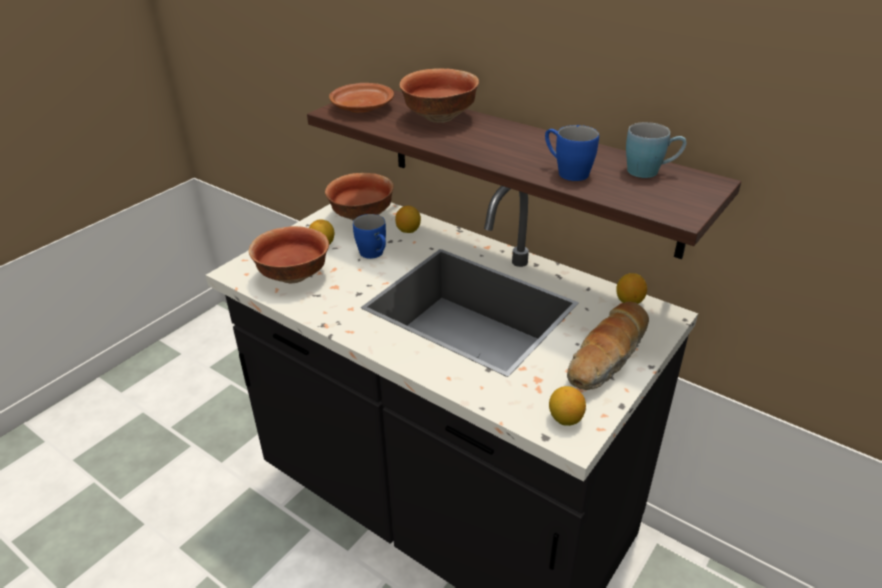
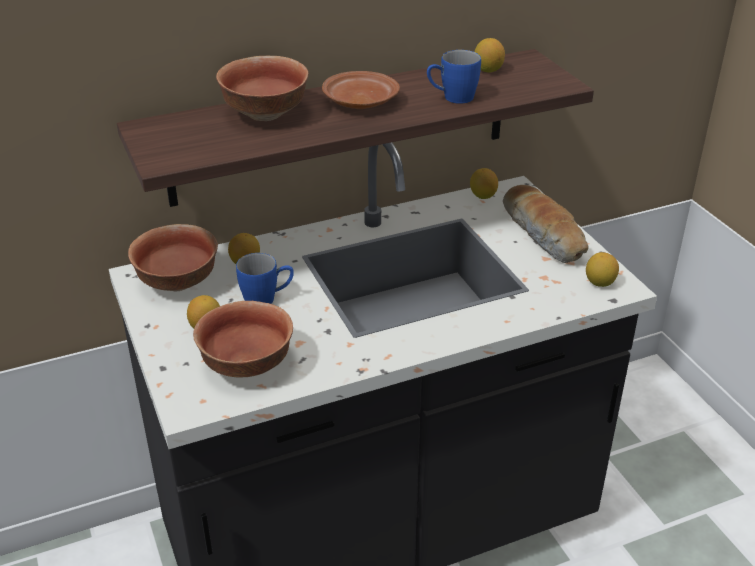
camera: 60 degrees left, 0 degrees up
(362, 107) = (178, 144): brown plate -> brown plate (359, 102)
(650, 171) = (488, 70): blue mug -> lemon

